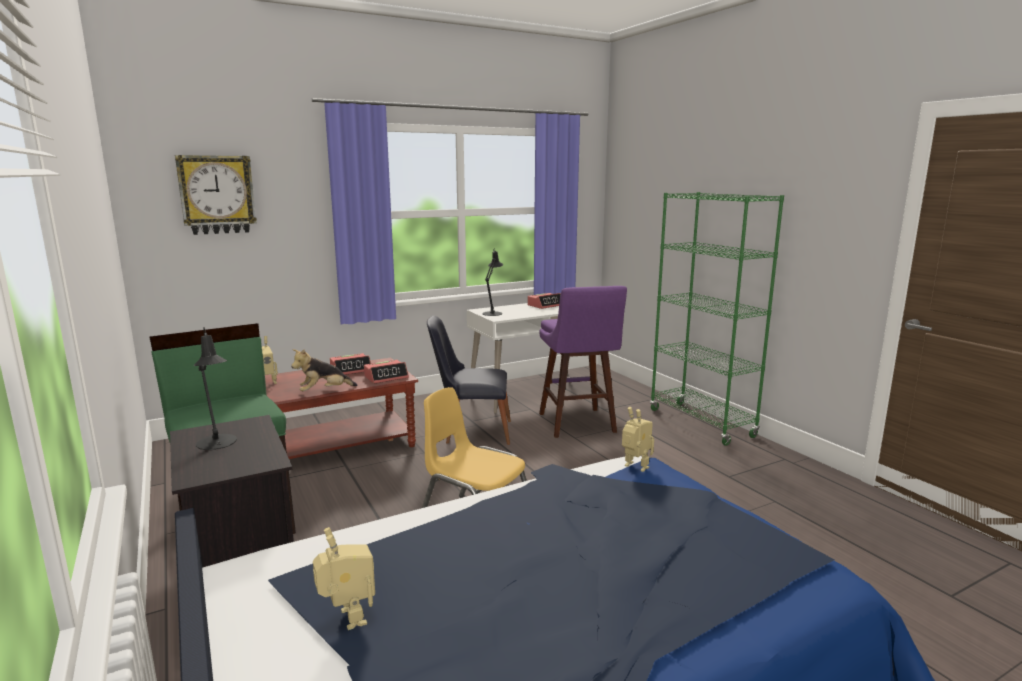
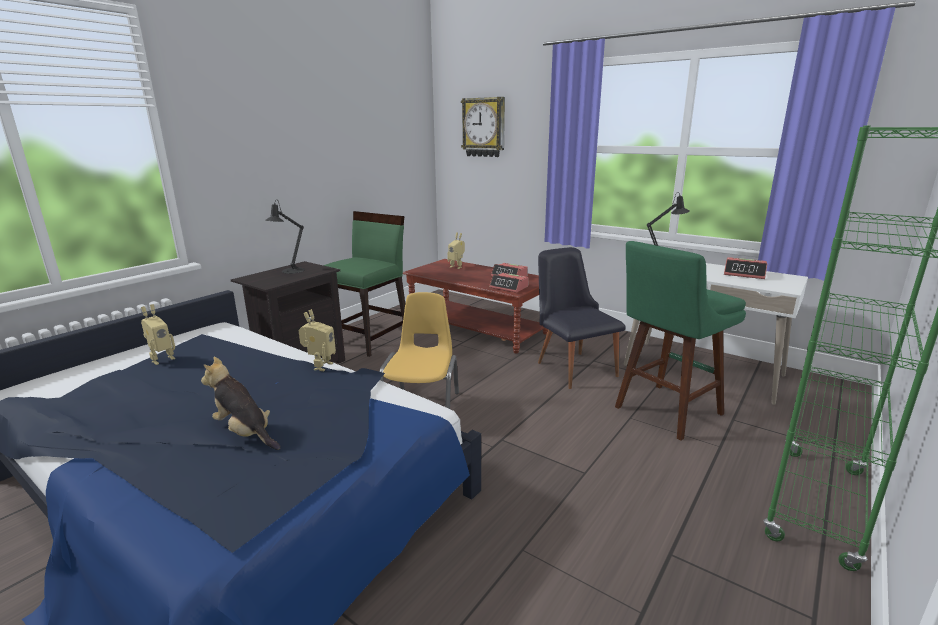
camera: 65 degrees right, 5 degrees up
(324, 391) = (458, 281): plush toy -> plush toy (245, 433)
(578, 424) = (665, 412): purple stool -> green stool
(634, 468) = (407, 411): toy robot -> toy robot (320, 366)

